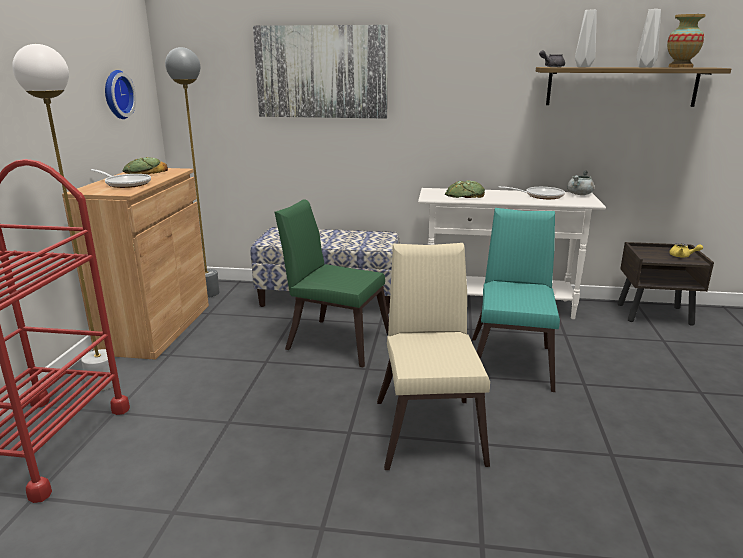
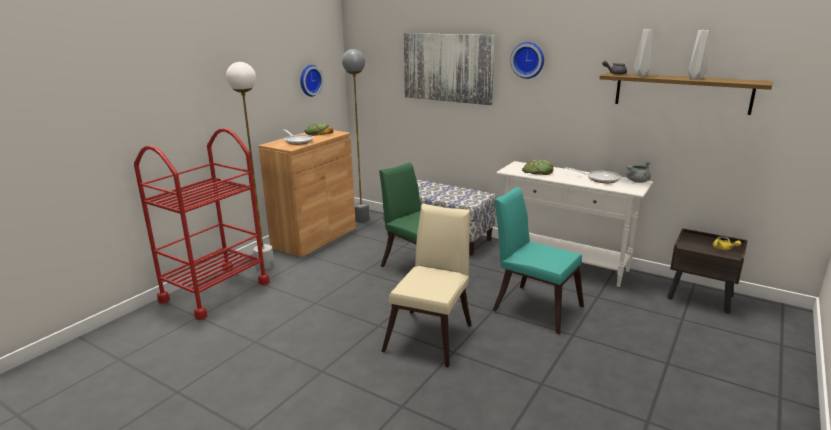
camera: 25 degrees right, 0 degrees up
(435, 56) = (528, 60): none -> wall clock
(512, 360) = (533, 306): turquoise chair -> turquoise chair turned 90 degrees counterclockwise
(680, 67) = (731, 80): vase -> none

